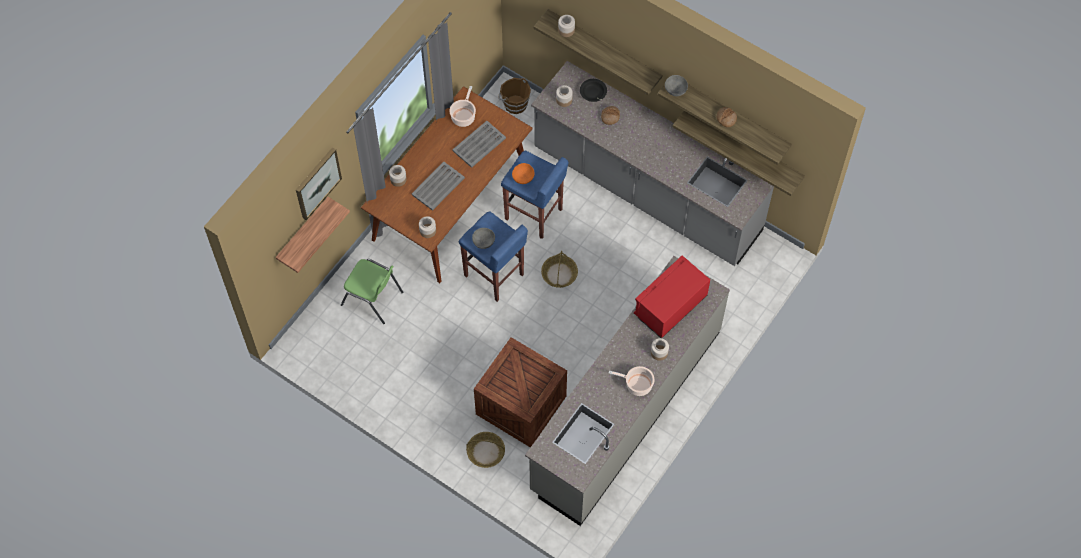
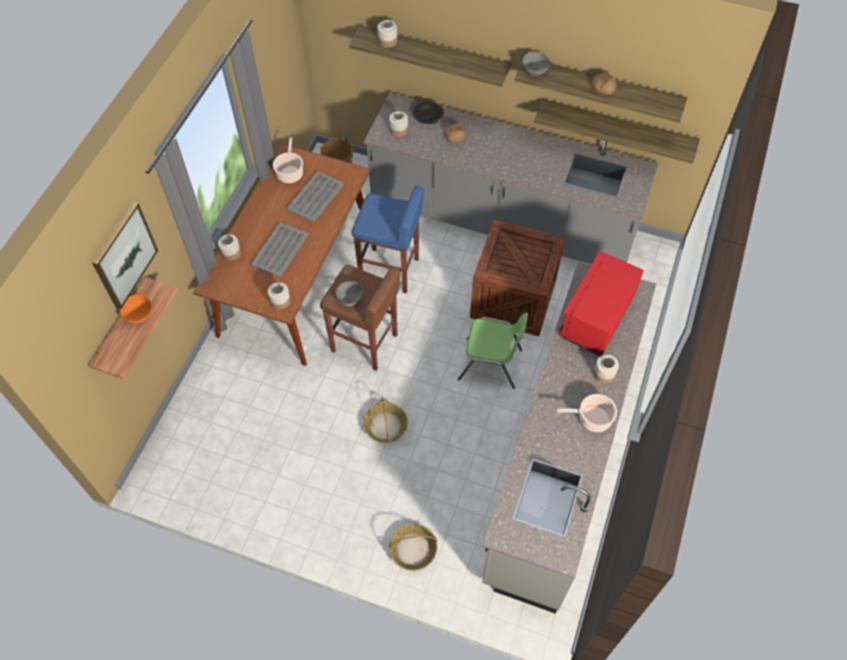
camera: 15 degrees left, 5 degrees down
(373, 299) = (232, 401): green chair -> green chair (491, 364)
(494, 276) = (365, 344): blue stool -> brown stool
(522, 405) = (440, 481): crate -> crate (514, 297)
(523, 178) = (376, 221): orange bowl -> orange bowl (140, 315)
(559, 274) = (437, 326): basket -> basket (385, 426)

